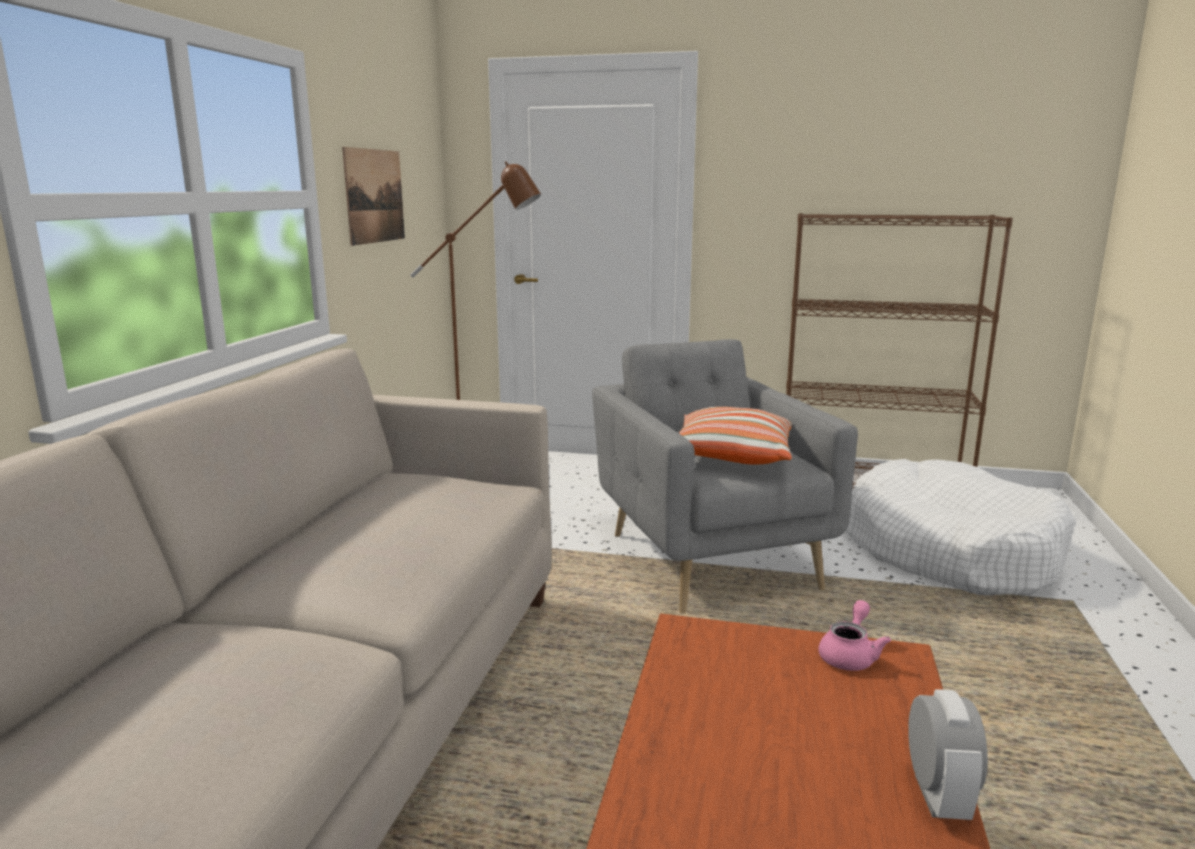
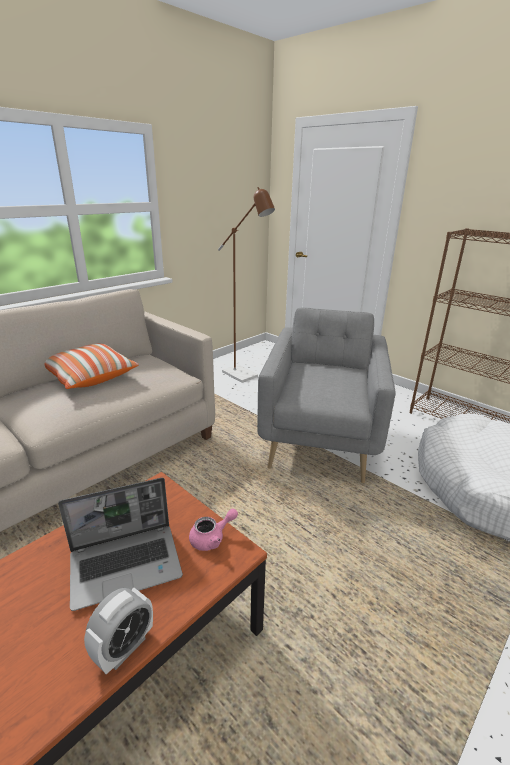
camera: 30 degrees right, 10 degrees up
(375, 196) = (206, 203): picture -> none
(731, 456) = (321, 388): pillow -> pillow (89, 377)
(796, 722) = (127, 564): none -> laptop

